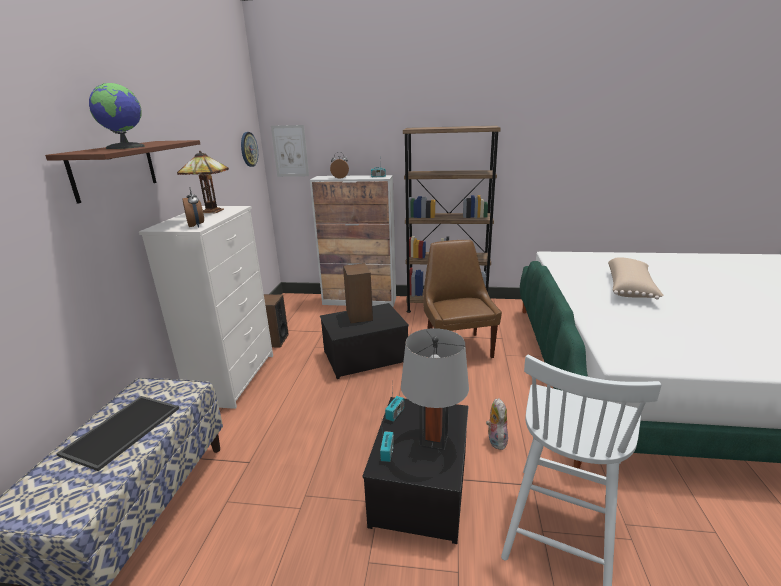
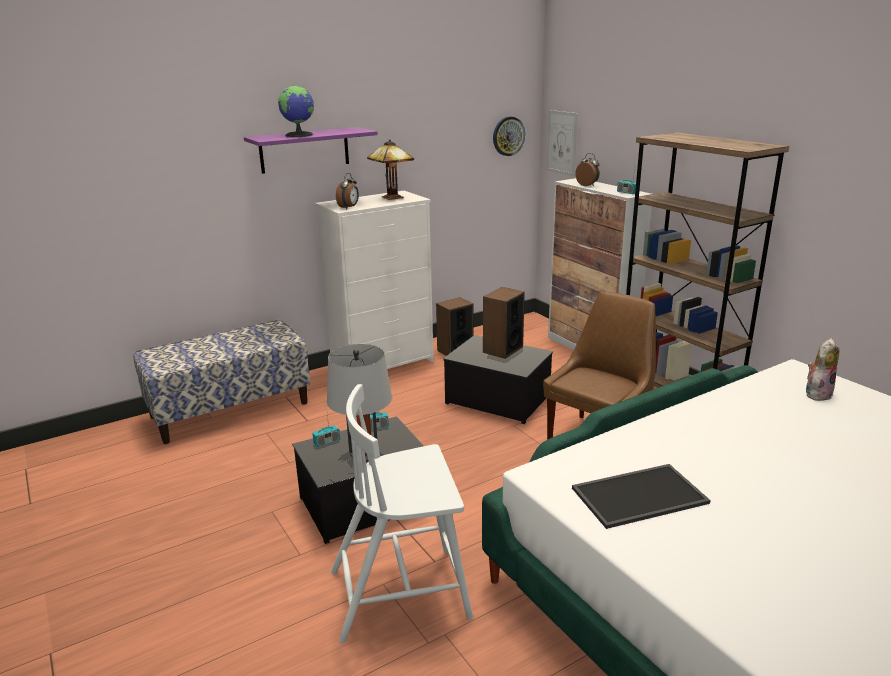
camera: 50 degrees right, 0 degrees up
(114, 169) = (304, 150): brown shelf -> purple shelf
(122, 429) = (229, 343): tray -> tray (639, 494)
(495, 440) = (471, 519): plush toy -> plush toy (817, 393)
(630, 288) = (777, 445): beige pillow -> none

